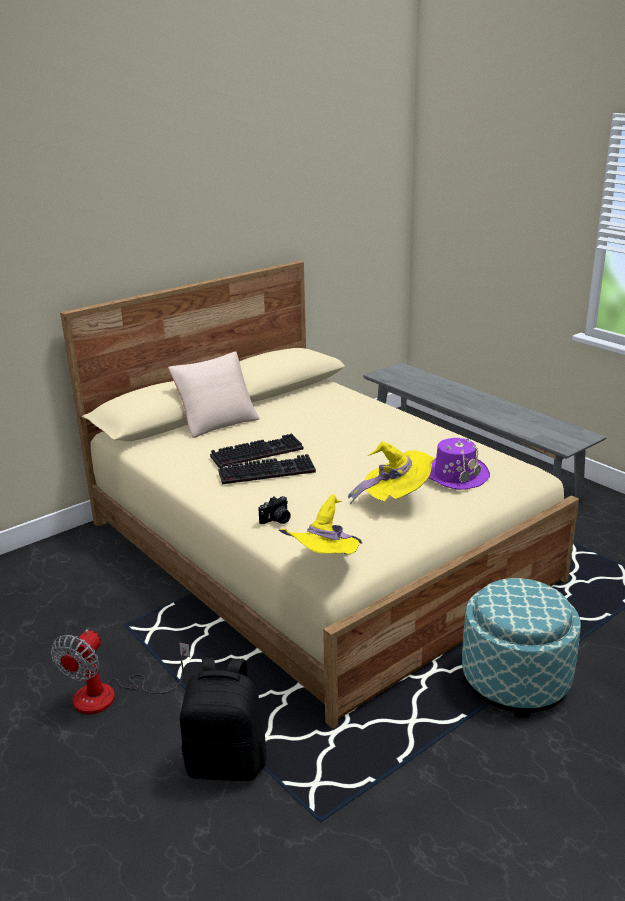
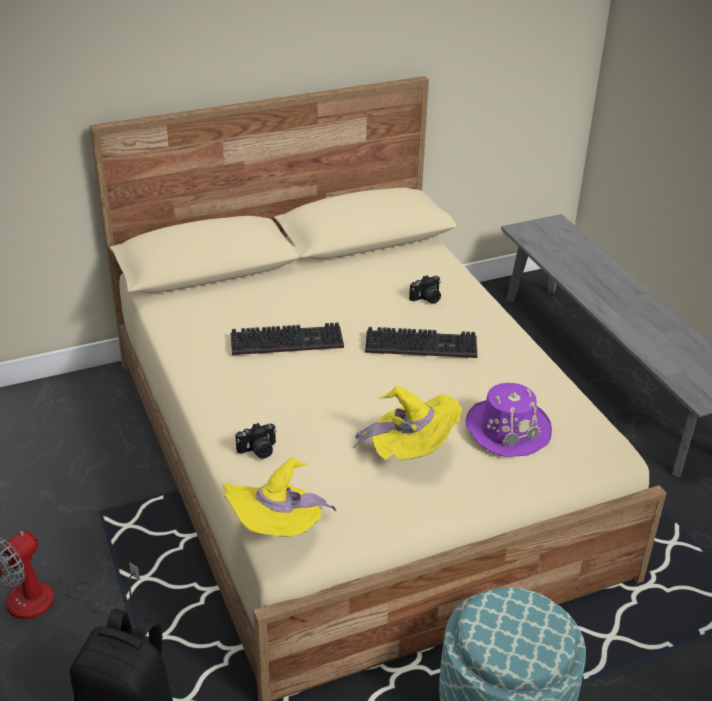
camera: 15 degrees right, 10 degrees up
(217, 421) = (266, 280): beige pillow -> none
(268, 471) = (285, 373): keyboard -> keyboard (423, 344)
(346, 413) = (427, 299): none -> camera

